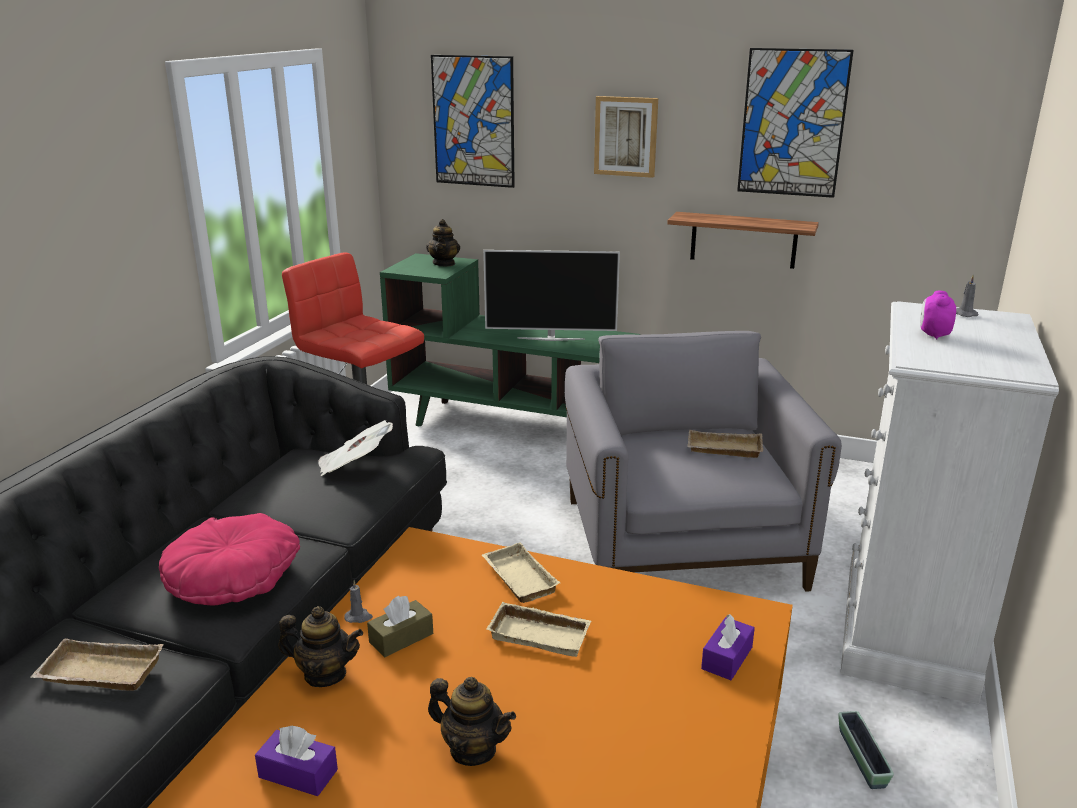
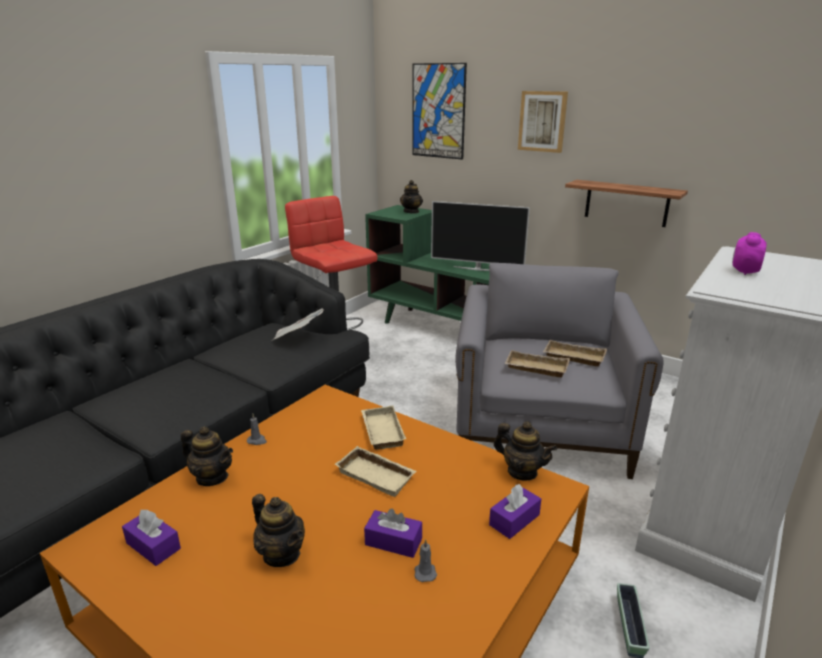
camera: 15 degrees right, 0 degrees up
(98, 674) = (53, 450): beige tray -> beige tray (535, 368)
(230, 576) = (175, 398): pink pillow -> none
(401, 638) = (277, 460): brown tissue box -> none
(601, 709) = (393, 542): none -> purple tissue box
(711, 601) = (522, 472): none -> teapot
(792, 123) = (671, 110): picture -> none
(964, 314) = (784, 259): grey candle -> grey candle (425, 572)

